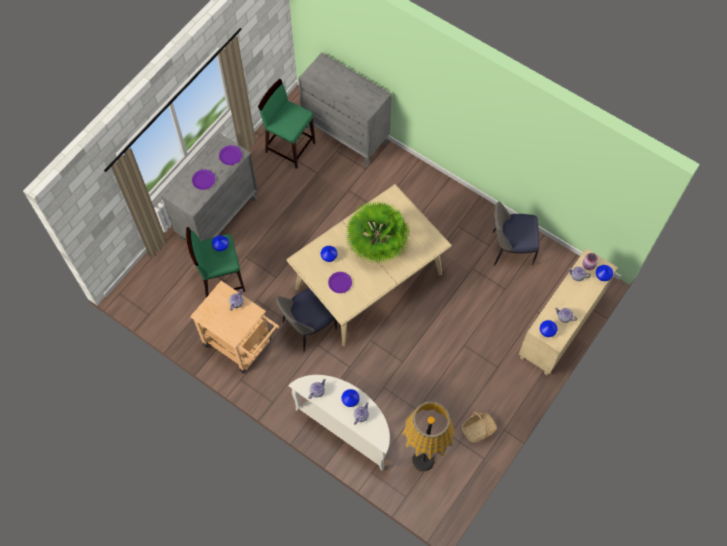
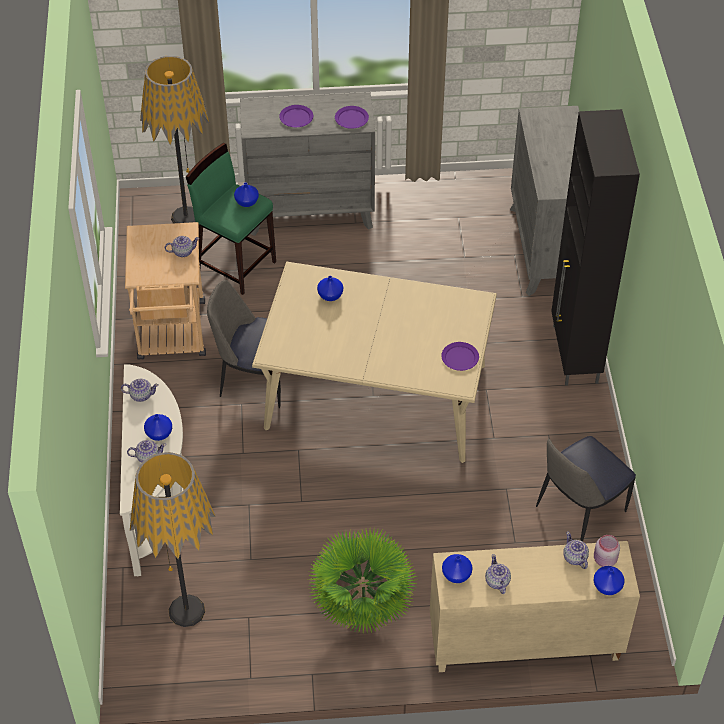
camera: 50 degrees right, 15 degrees down
(162, 278) = (186, 217): none -> floor lamp
(290, 147) = (470, 212): green stool -> none
(340, 283) = (306, 327): purple plate -> purple plate (460, 358)
(377, 246) = (392, 330): potted plant -> potted plant (362, 607)
(422, 177) = (574, 355): none -> black cabinet
(478, 429) = (285, 644): basket -> none
(510, 249) = (579, 511): chair -> chair turned 90 degrees counterclockwise

